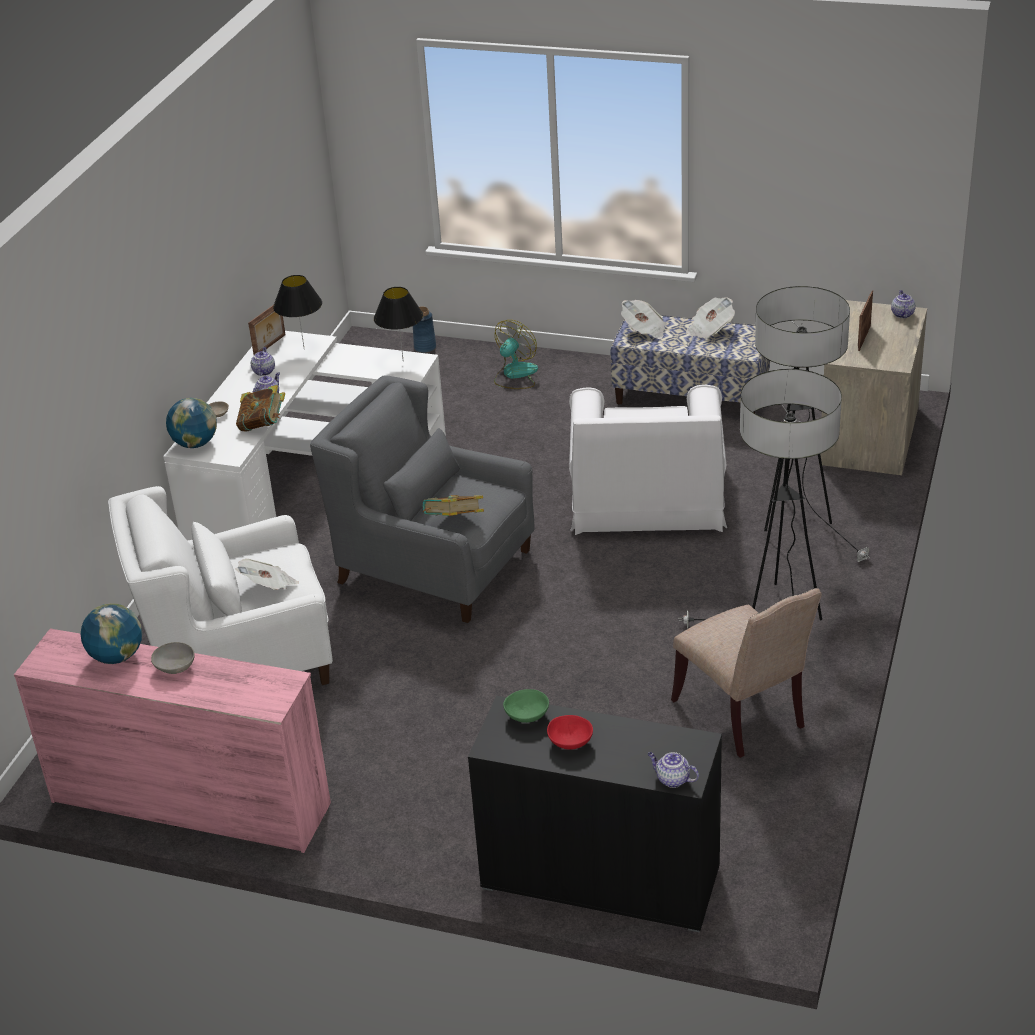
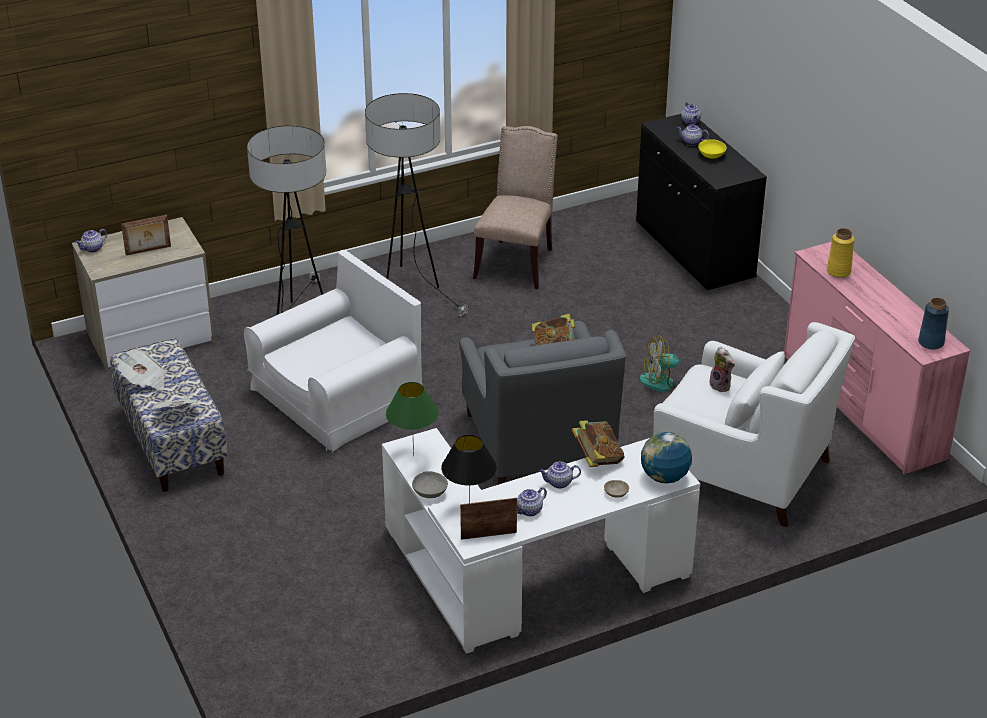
camera: 135 degrees left, 0 degrees up
(117, 656) = (896, 323): globe -> none
(175, 667) = (867, 297): grey bowl -> grey bowl (429, 493)
(236, 678) = (838, 271): none -> yellow vase
(269, 586) = (721, 385): newspaper -> plush toy
(402, 361) = (413, 456): black table lamp -> green table lamp
(425, 347) = (238, 648): blue vase -> blue vase (930, 342)
(515, 375) = (232, 557): fan -> fan (665, 382)
(527, 716) = (714, 174): green bowl -> none
(570, 742) = (712, 155): red bowl -> yellow bowl
(622, 745) = (691, 142): none -> teapot

